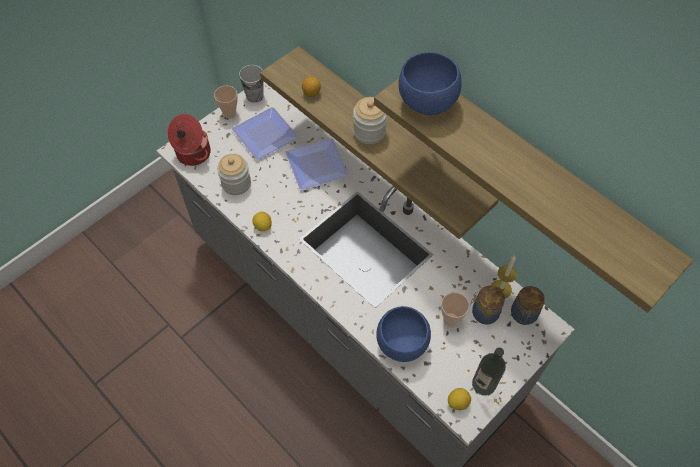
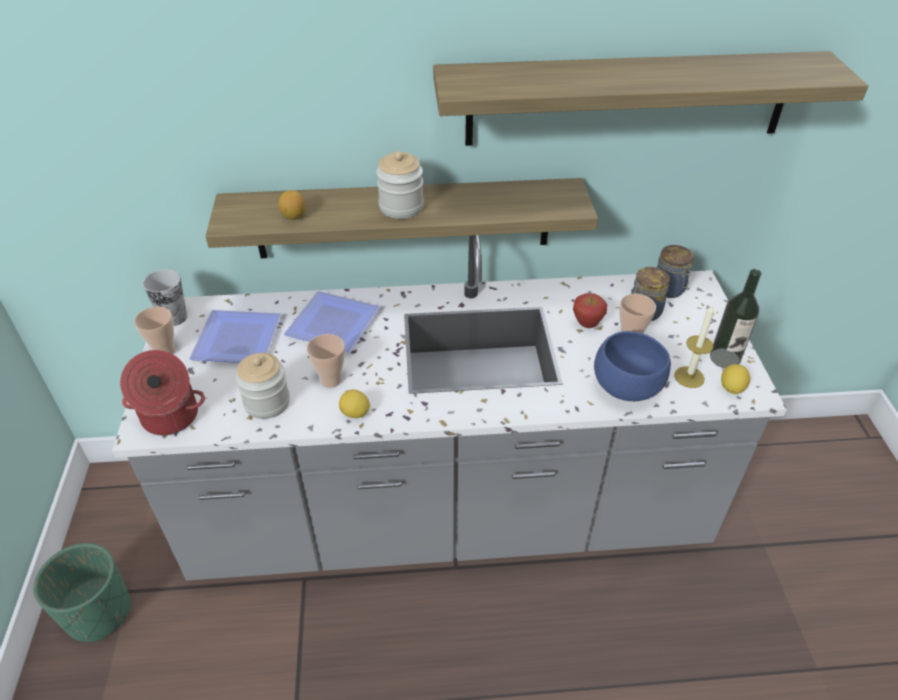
camera: 50 degrees left, 15 degrees down
(159, 212) = (99, 612): none -> green planter
(275, 197) = (331, 380): none -> cup
(427, 104) = (494, 80): blue bowl -> none
(440, 288) = (587, 325): none -> apple
(501, 289) = (627, 287): candle -> candle (689, 377)

